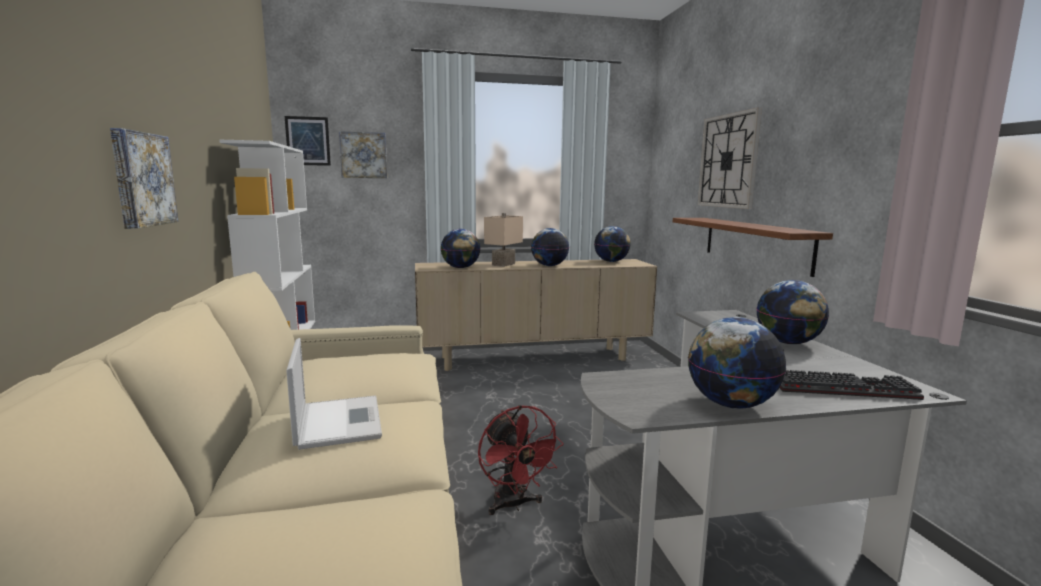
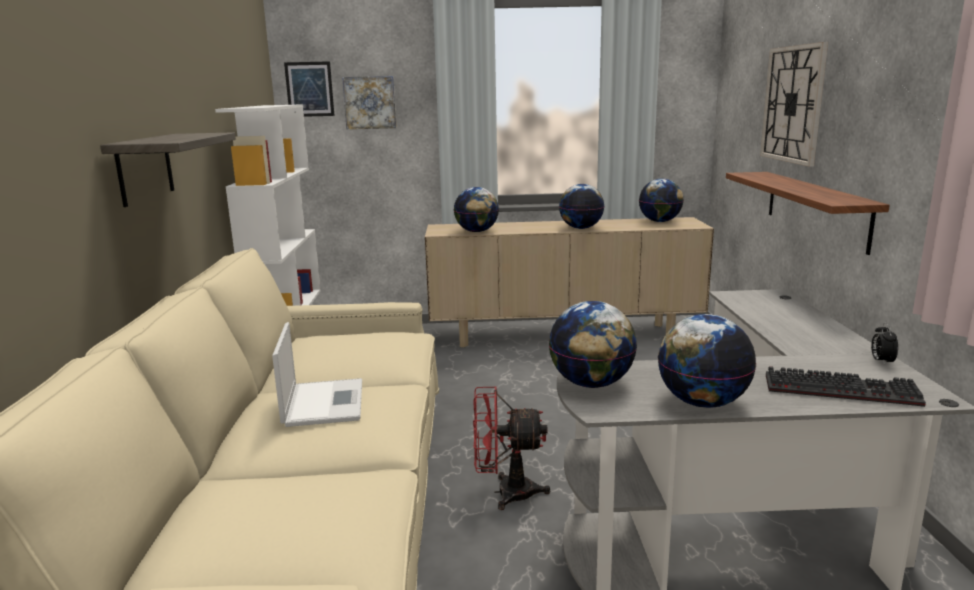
camera: 10 degrees right, 5 degrees up
(141, 179) = (145, 168): picture -> shelf
(502, 264) = (526, 226): beige table lamp -> none
(514, 505) = (505, 492): red fan -> red fan turned 105 degrees clockwise
(788, 343) = (818, 334): globe -> globe (591, 384)
(856, 363) = (881, 361): none -> alarm clock

